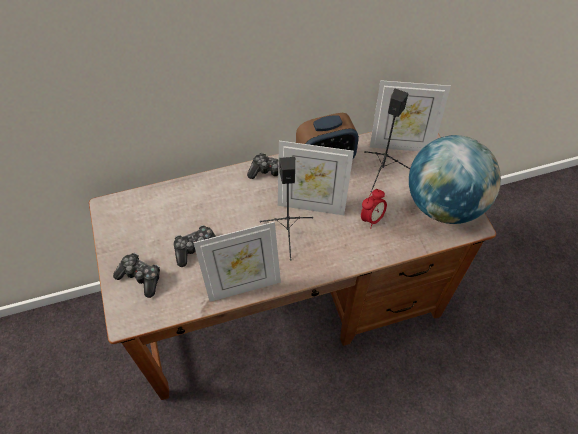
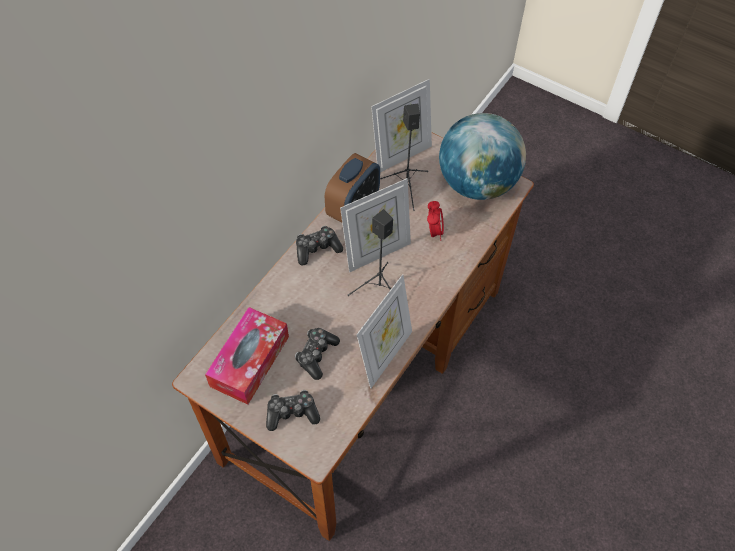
camera: 40 degrees left, 0 degrees up
(150, 220) = (250, 361): none -> tissue box

